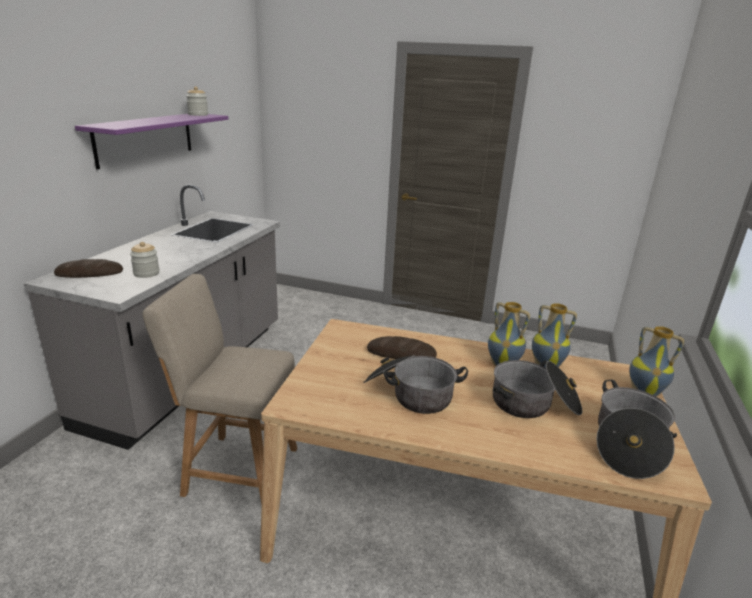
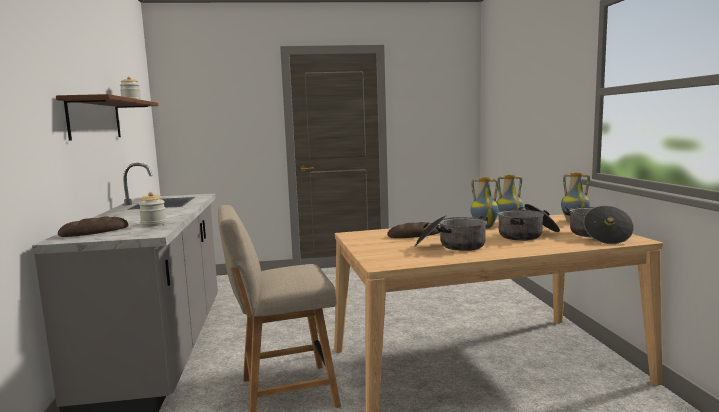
camera: 25 degrees left, 15 degrees down
(145, 138) = (95, 119): purple shelf -> brown shelf

